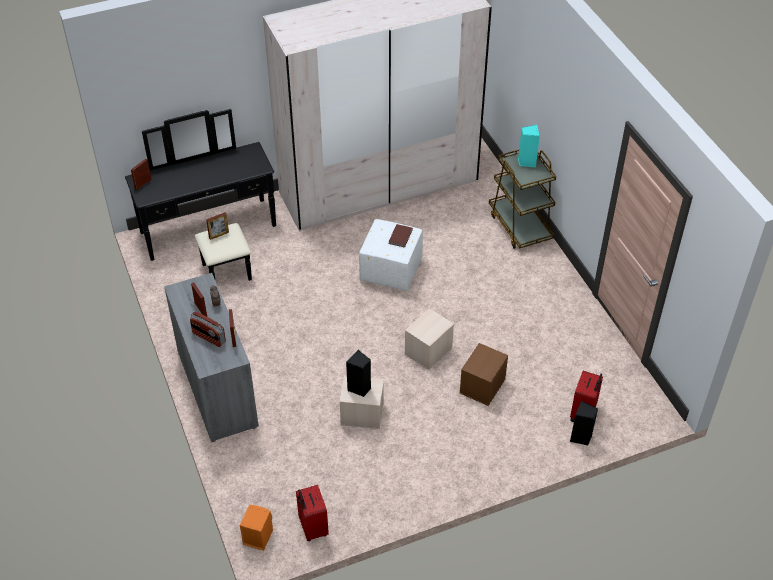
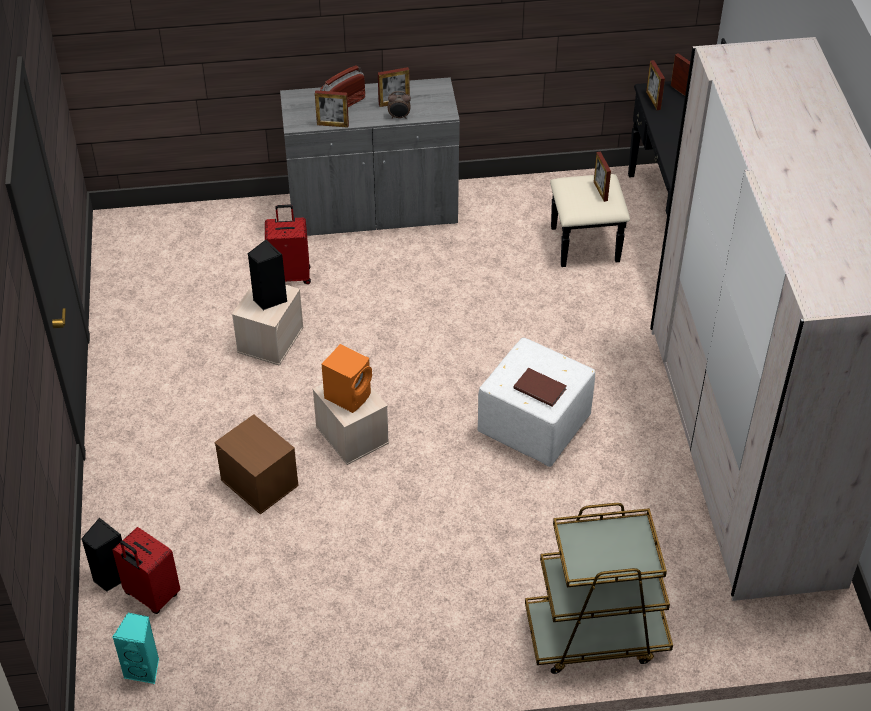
camera: 105 degrees right, 0 degrees up
(154, 196) = (653, 100): none -> picture frame
(257, 536) = (138, 217): orange speaker -> orange speaker (349, 395)
(312, 528) = (123, 264): red suitcase -> red suitcase (290, 275)
(526, 162) = (628, 555): turquoise speaker -> turquoise speaker (144, 669)

